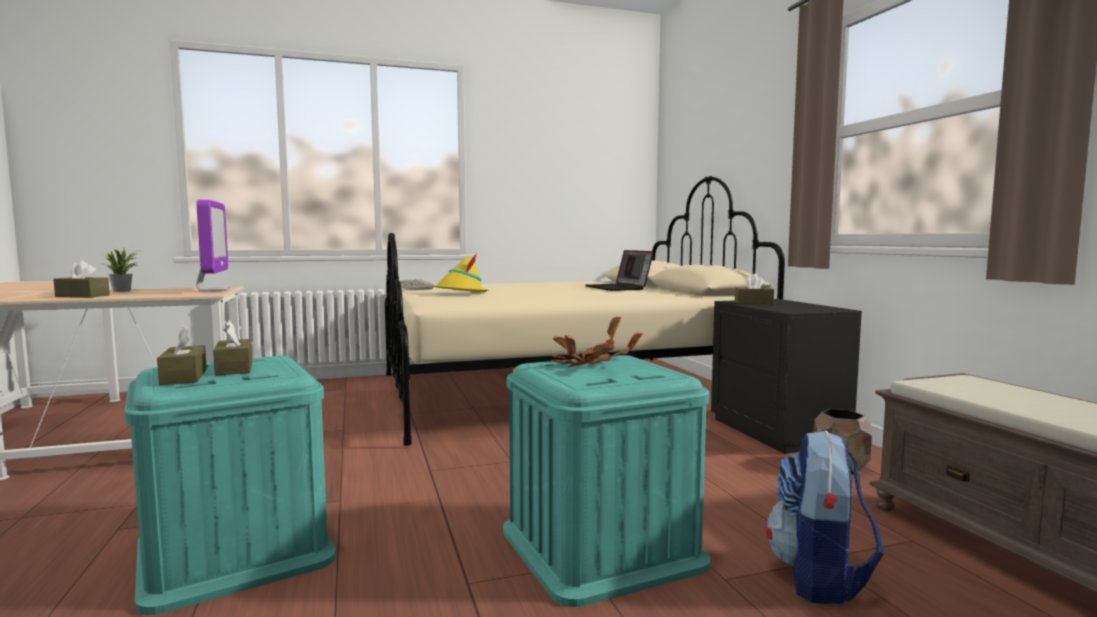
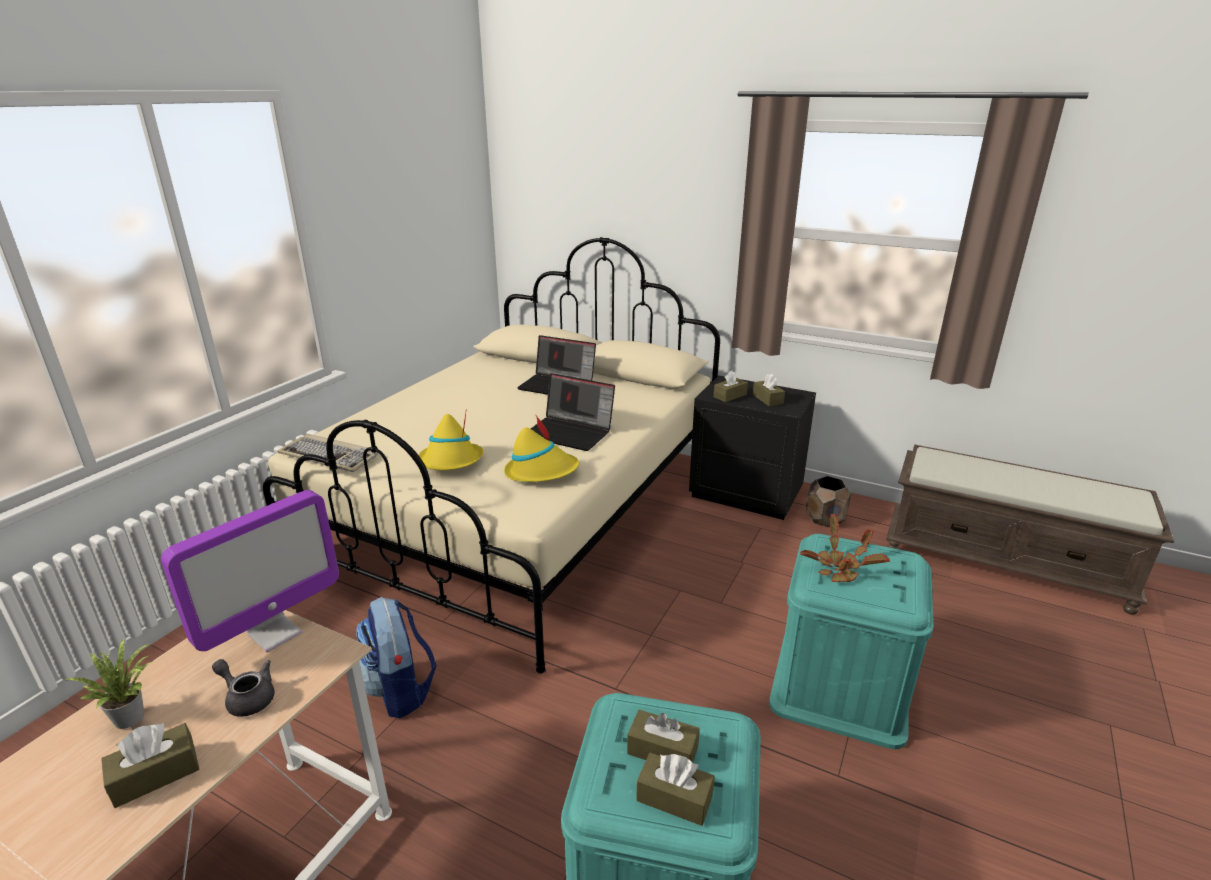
camera: 45 degrees left, 20 degrees up
(154, 294) = (248, 697): none -> grey teapot
(214, 290) = (274, 633): monitor -> monitor turned 105 degrees clockwise
(495, 300) = (541, 471): none -> yellow hat
(563, 296) = (571, 432): none -> laptop
(788, 307) = (767, 399): none -> brown tissue box
(819, 578) = (945, 633): backpack -> backpack (400, 690)

